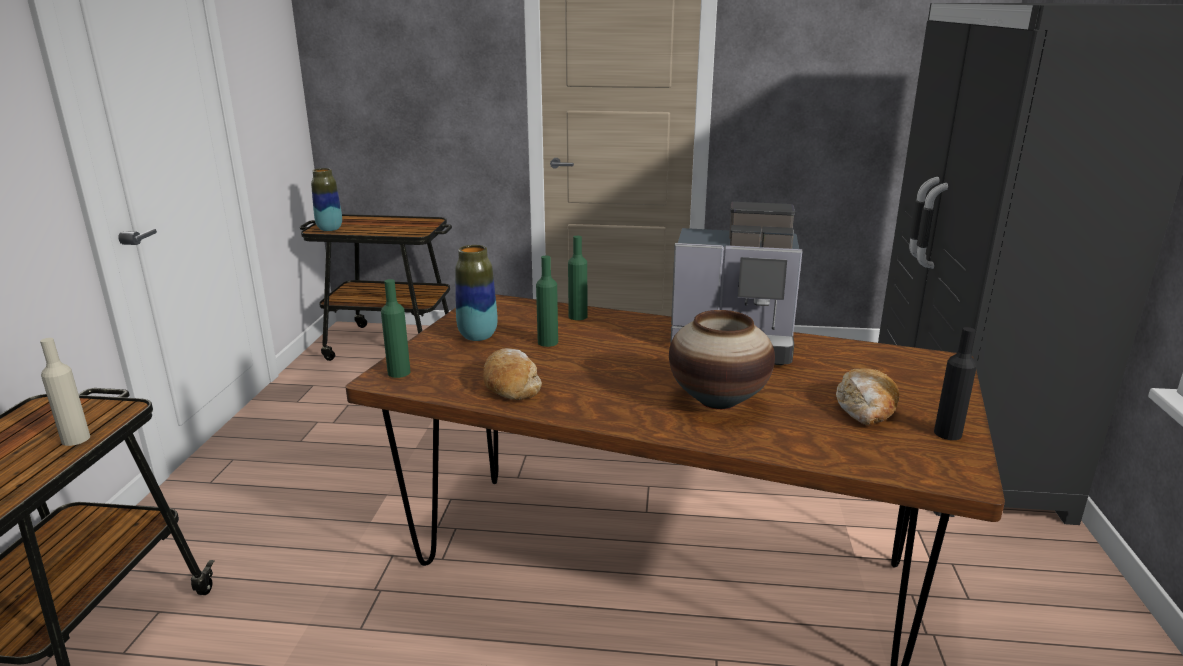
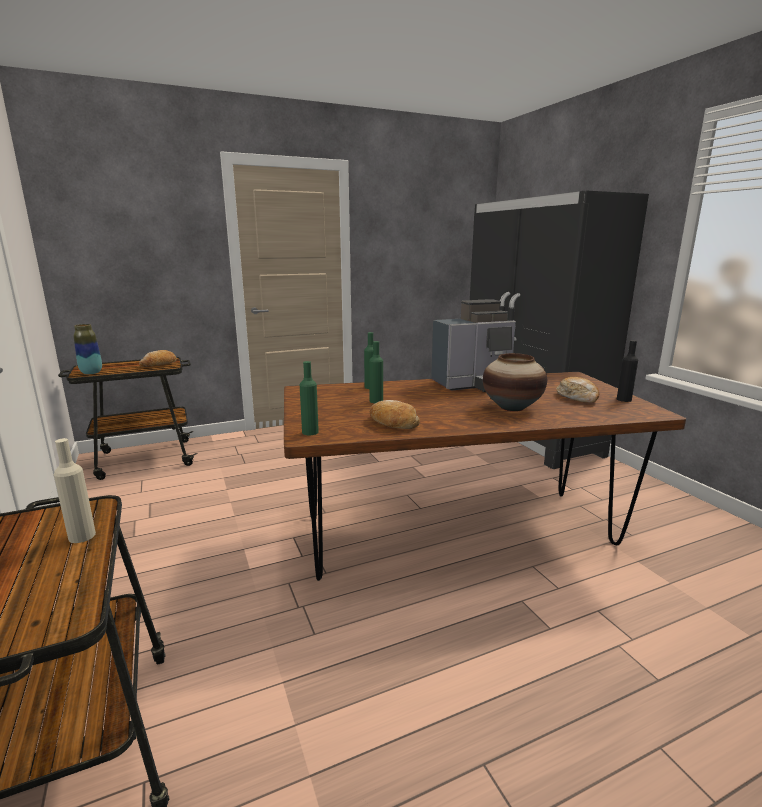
camera: 30 degrees left, 5 degrees down
(411, 228) = (159, 364): none -> bread
(478, 336) = (327, 406): vase -> none

